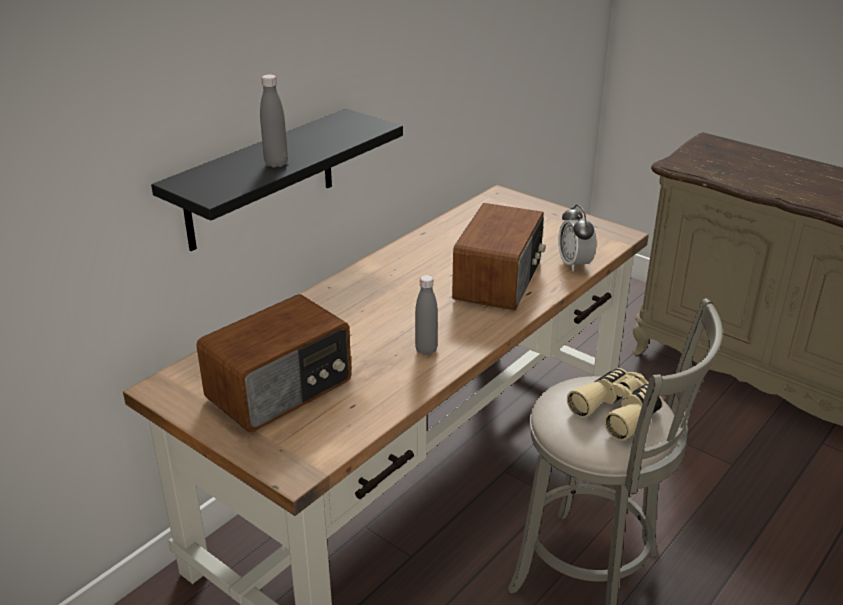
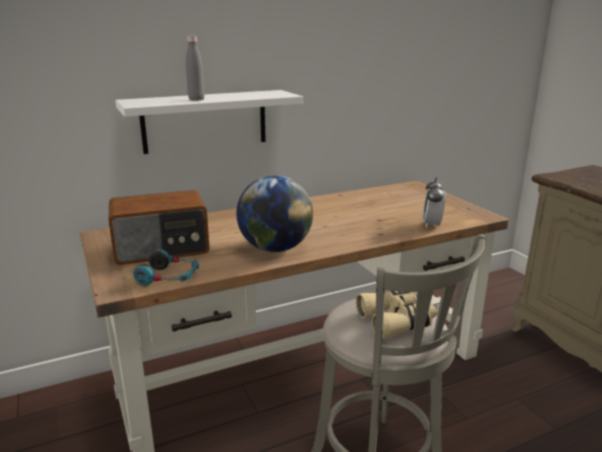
camera: 25 degrees right, 10 degrees down
(260, 180) = (205, 121): black shelf -> white shelf
(341, 433) = (169, 277): none -> headphones
(426, 350) = (275, 248): grey bottle -> globe
(499, 280) = (366, 224): radio -> none

